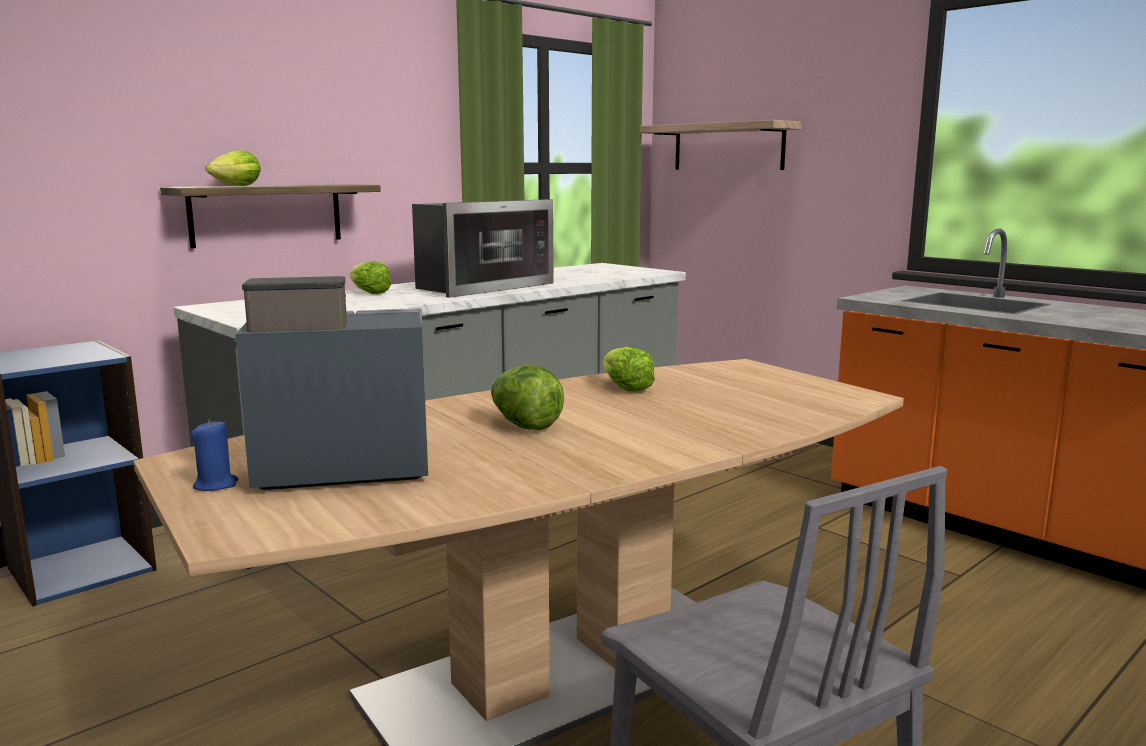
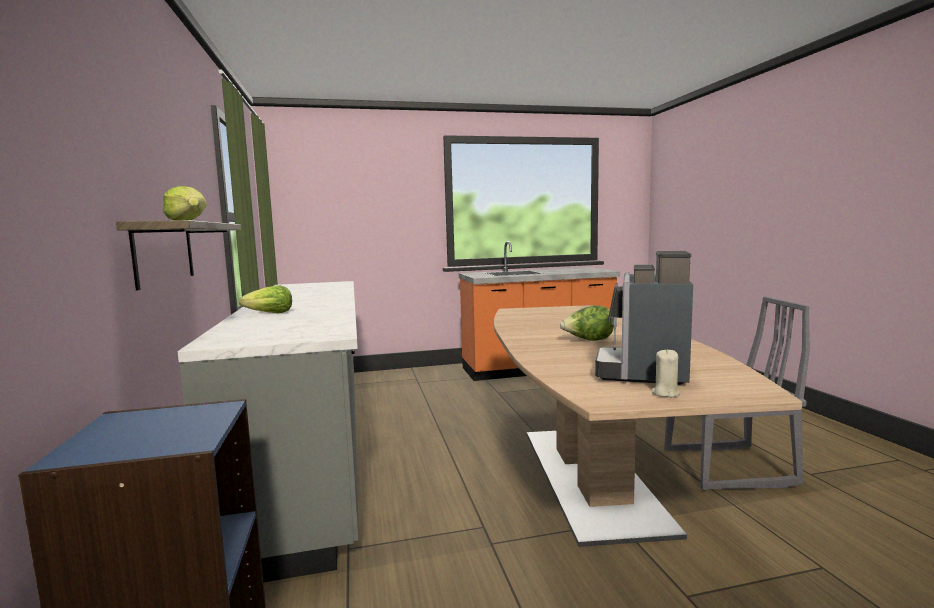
camera: 60 degrees left, 5 degrees down
(216, 485) = (665, 393): blue candle -> beige candle
(480, 286) = (311, 299): microwave -> none
(624, 387) = (531, 324): lettuce -> none
(728, 147) = (326, 206): shelf -> none

